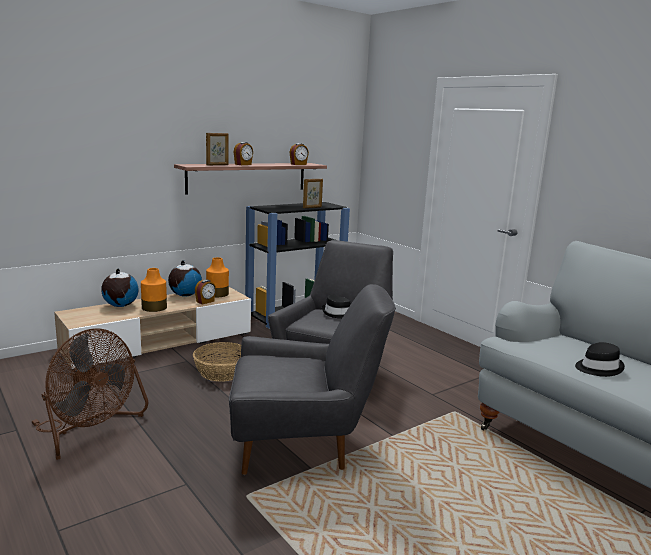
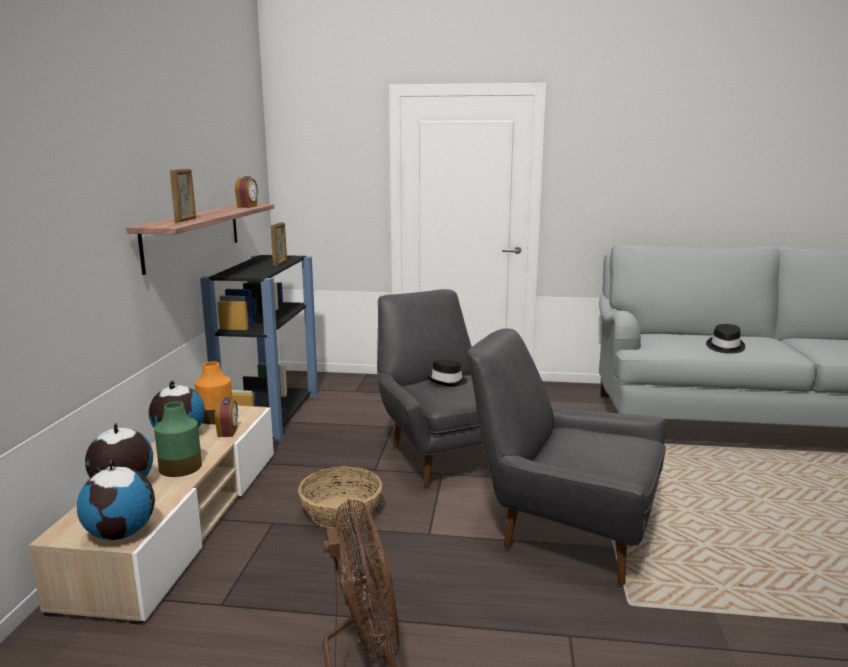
camera: 45 degrees left, 0 degrees up
(81, 321) = (121, 533): none -> globe
(154, 307) = (181, 467): orange vase -> green vase
(243, 164) = (204, 215): alarm clock -> none
(301, 445) = (564, 534): grey armchair -> grey armchair turned 105 degrees counterclockwise

